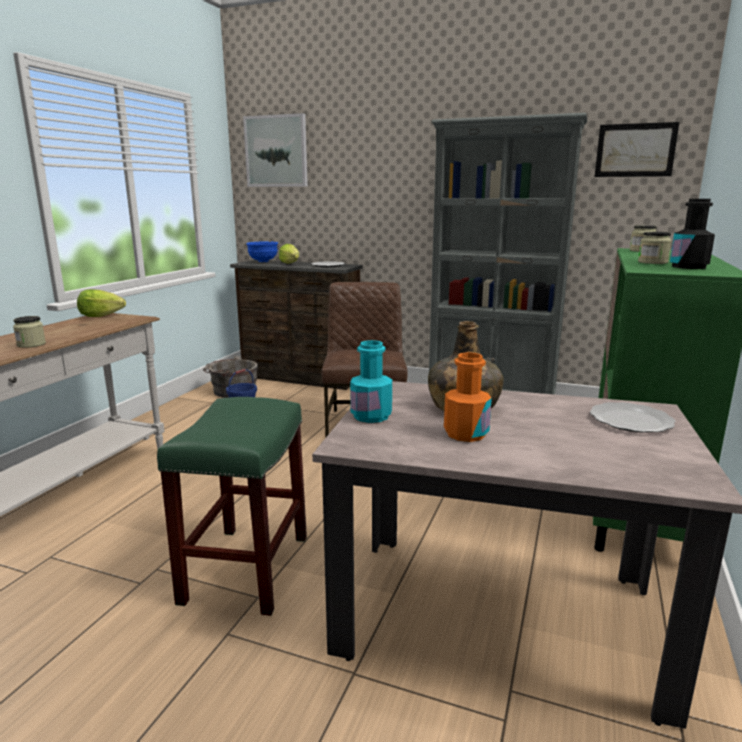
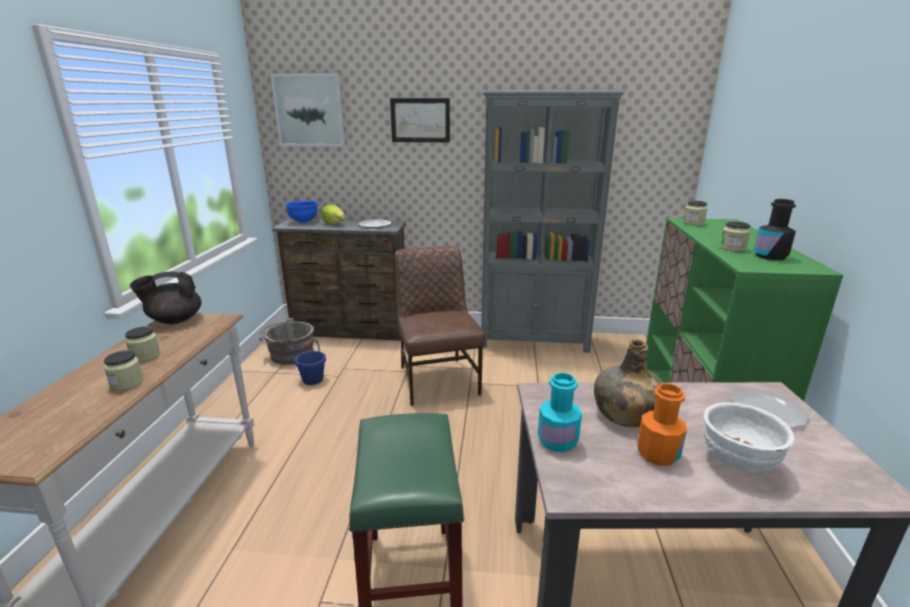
camera: 15 degrees left, 5 degrees up
(59, 332) = (145, 356): none -> jar
(101, 316) = (174, 320): lettuce -> black teapot
(549, 447) = (737, 461): none -> white bowl
(635, 150) = (653, 119): picture -> picture (420, 120)

